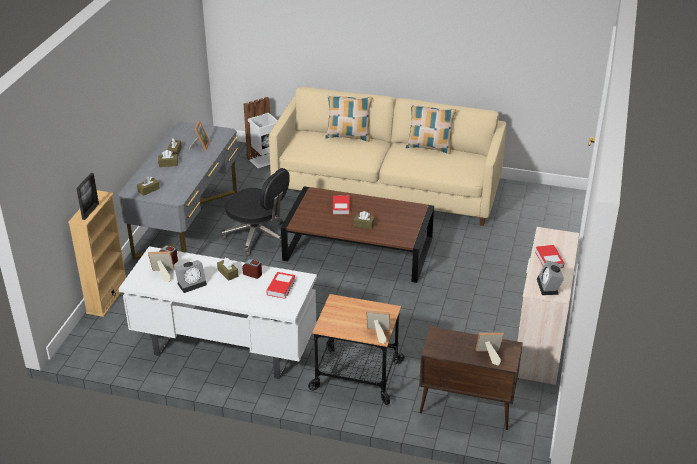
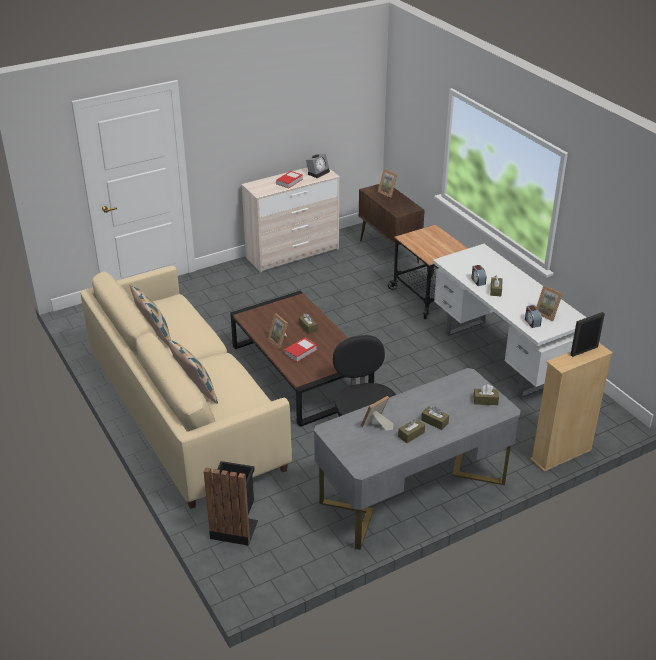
camera: 135 degrees left, 0 degrees up
(192, 283) = (530, 296): alarm clock -> none
(265, 160) = (234, 527): white trash can -> black trash can
(281, 287) = (469, 263): book -> none
(377, 334) = (432, 231): picture frame -> picture frame (280, 341)

